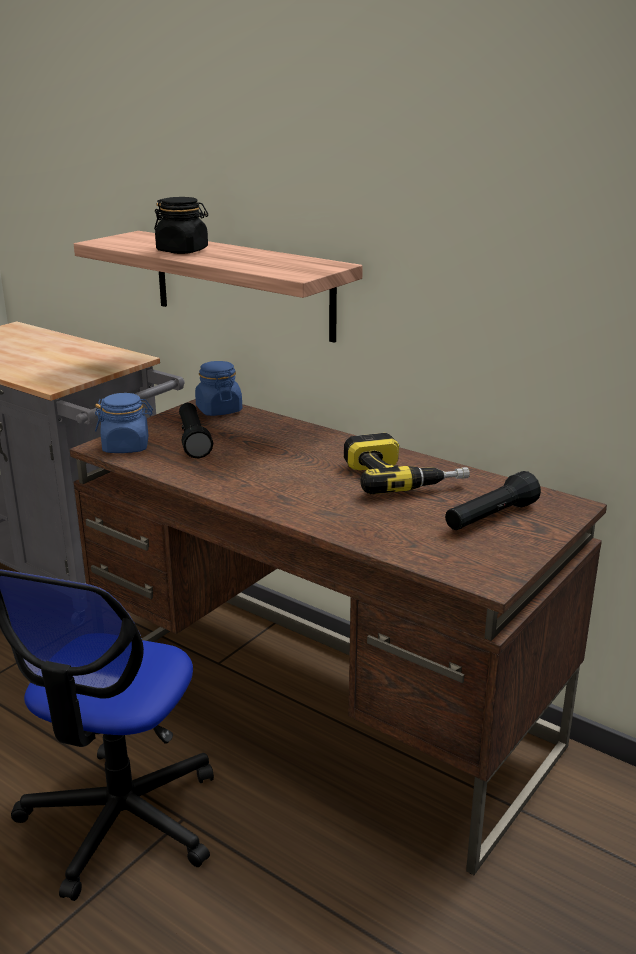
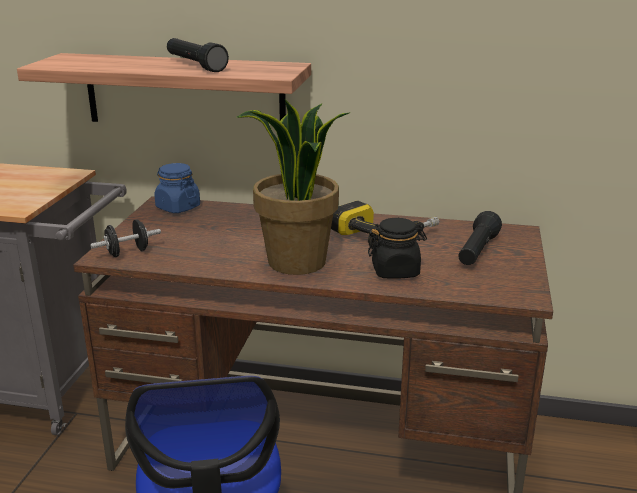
camera: 25 degrees left, 0 degrees up
(126, 447) = (128, 252): blue jar -> black dumbbell
(183, 251) = (138, 65): black jar -> black jar (395, 271)
(193, 440) = (182, 236): black flashlight -> black flashlight (195, 65)
(275, 489) = (297, 262): none -> potted plant

